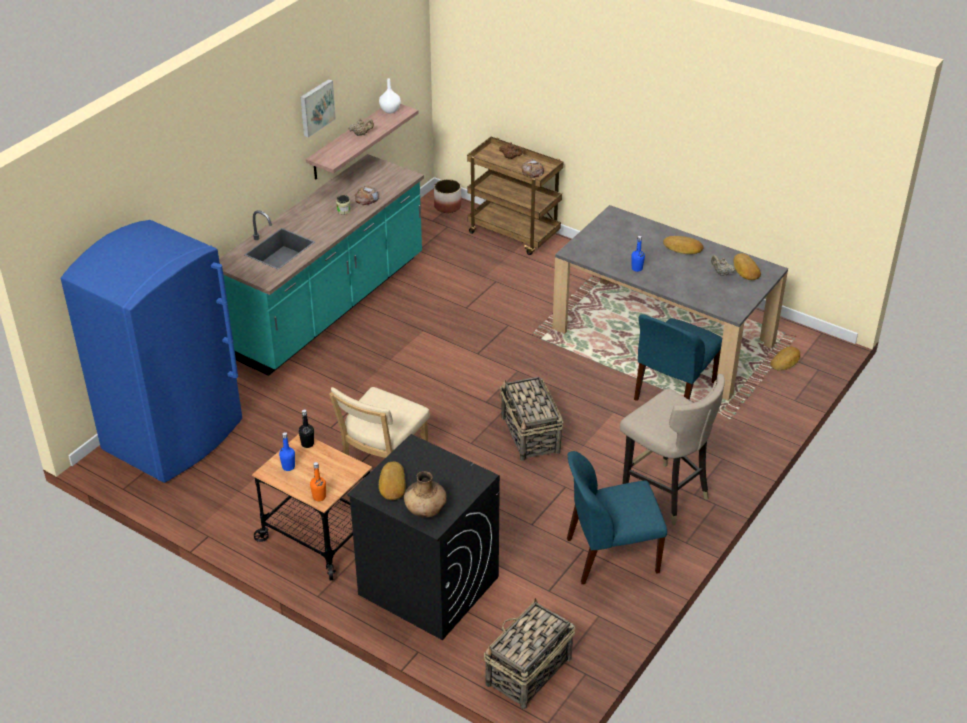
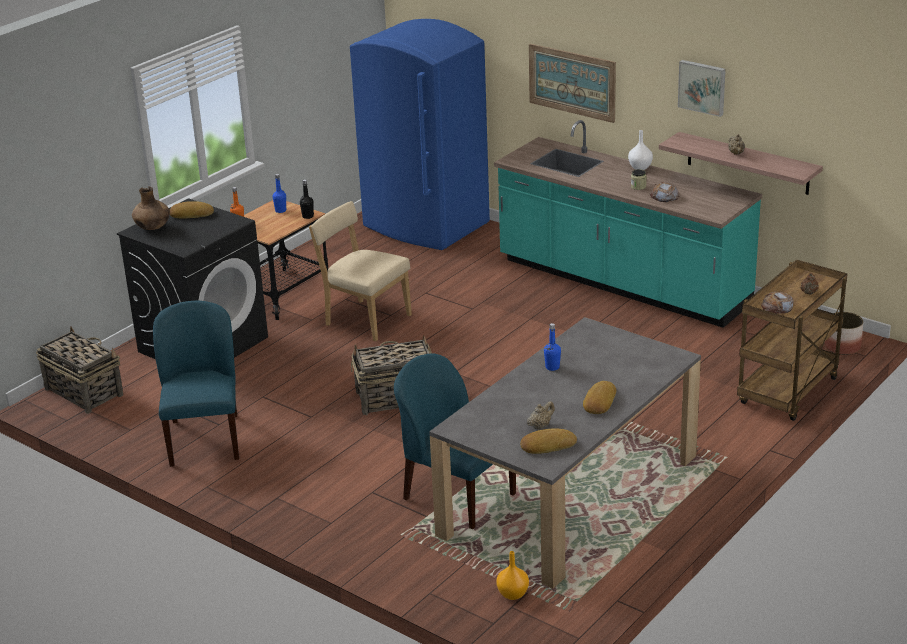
camera: 95 degrees right, 10 degrees down
(223, 191) = (572, 82): none -> picture
(390, 110) = (796, 165): white vase -> white vase (639, 167)
(665, 495) = (282, 478): beige stool -> none
(785, 361) = (513, 594): bread -> orange vase

